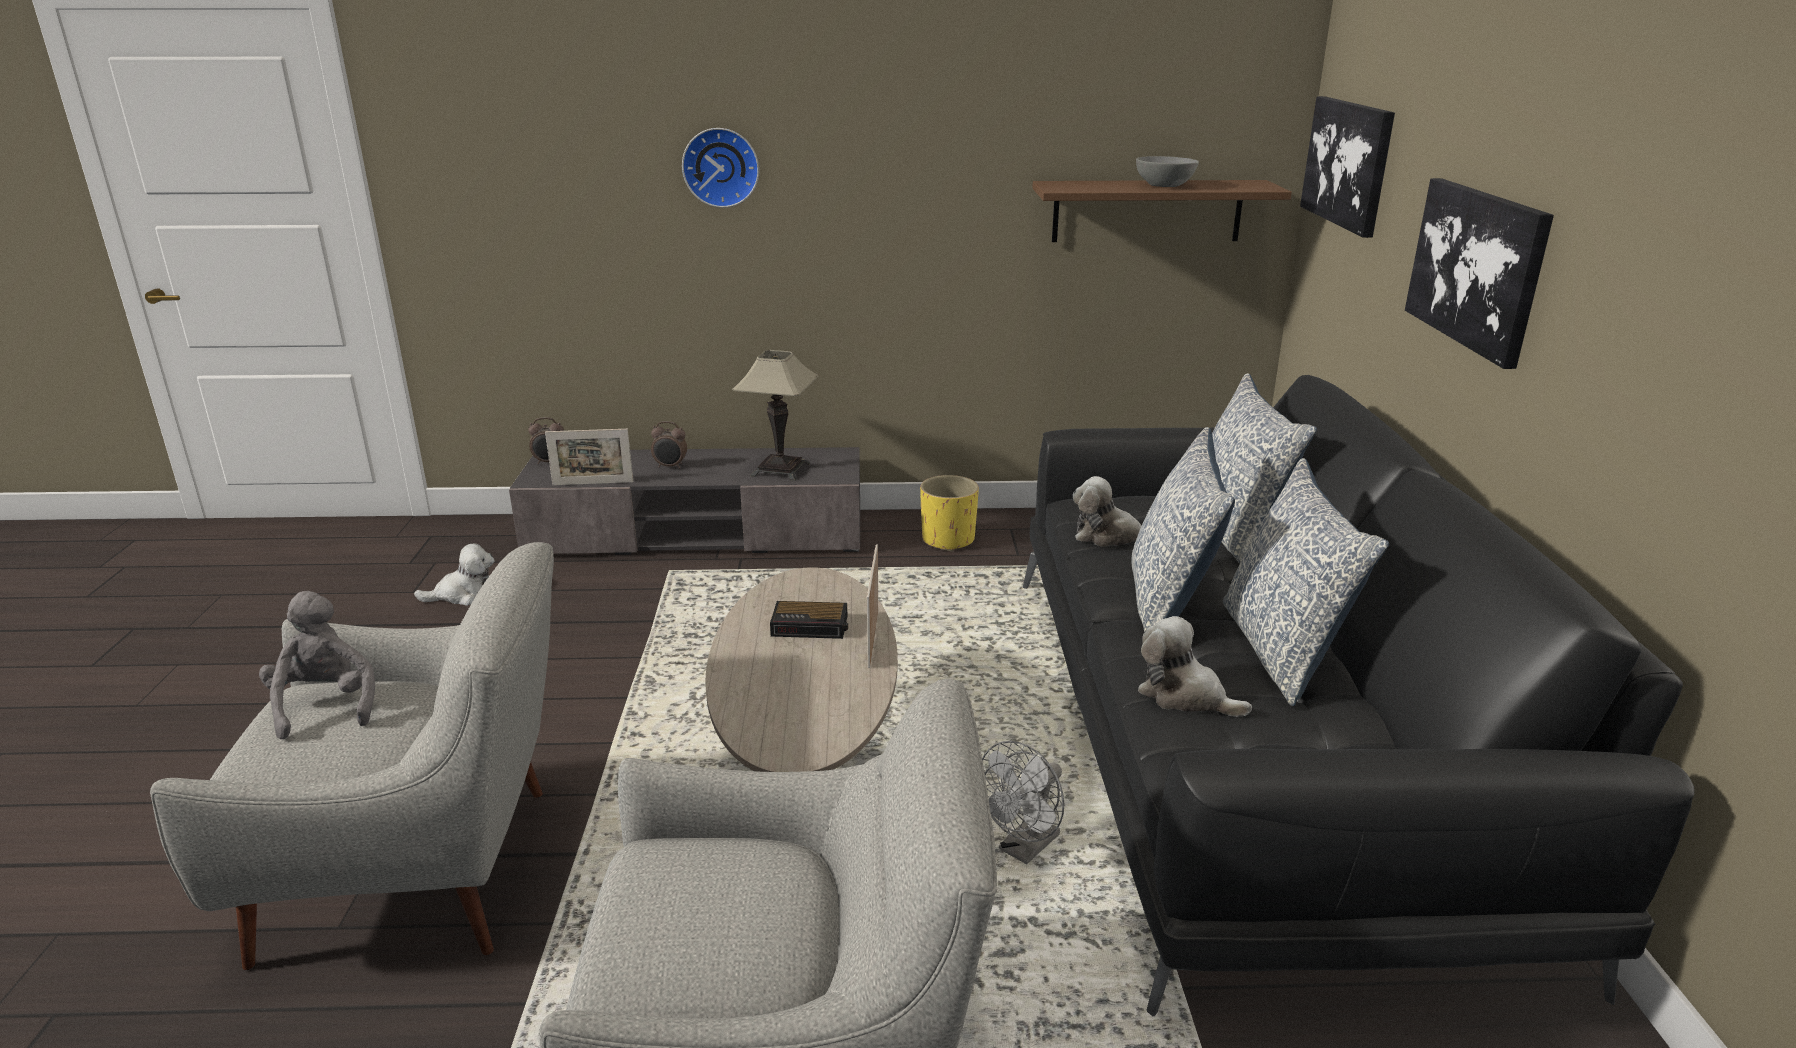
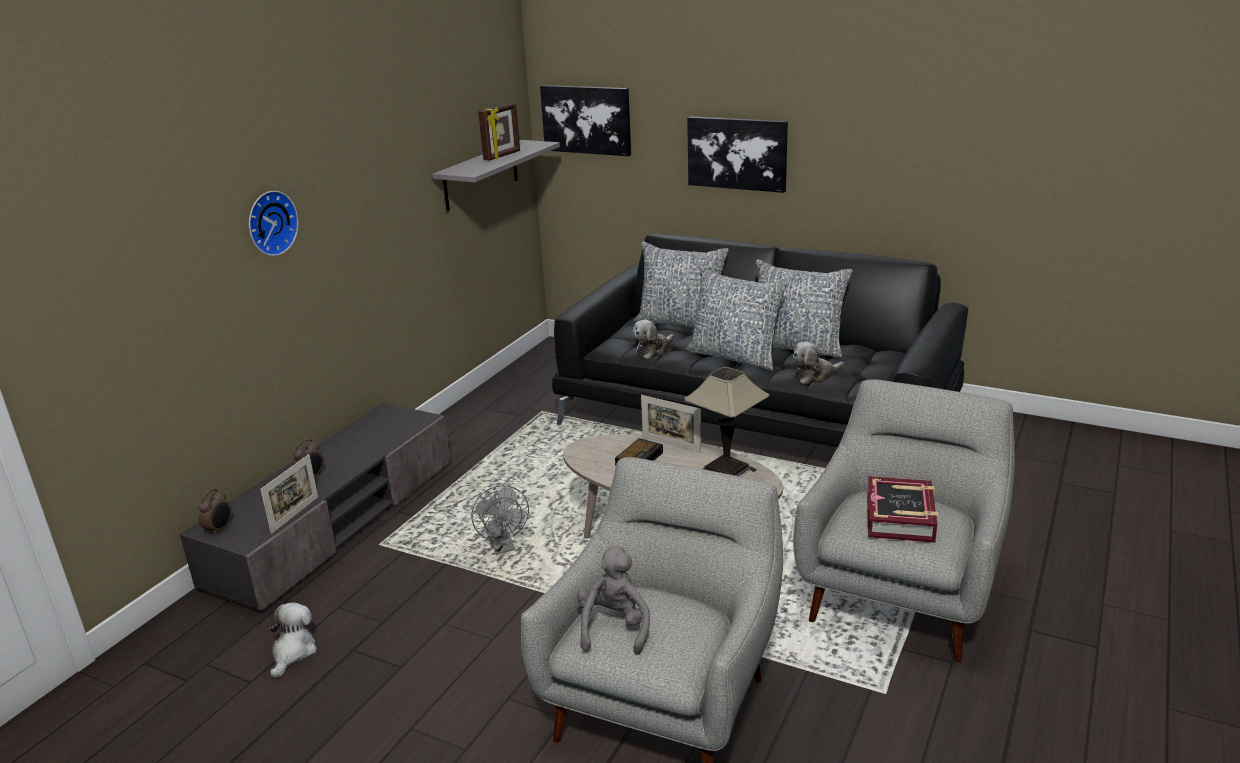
camera: 60 degrees left, 0 degrees up
(326, 705) = (614, 628): grey plush toy -> grey plush toy turned 90 degrees clockwise
(707, 911) = (901, 517): none -> book
(780, 469) = (380, 436): table lamp -> table lamp (726, 471)
(948, 540) = (472, 431): yellow planter -> none
(1024, 849) = (788, 493): grey fan -> grey fan (503, 547)
(1147, 211) = (481, 175): brown shelf -> grey shelf
(1164, 186) = (502, 156): grey bowl -> picture frame

